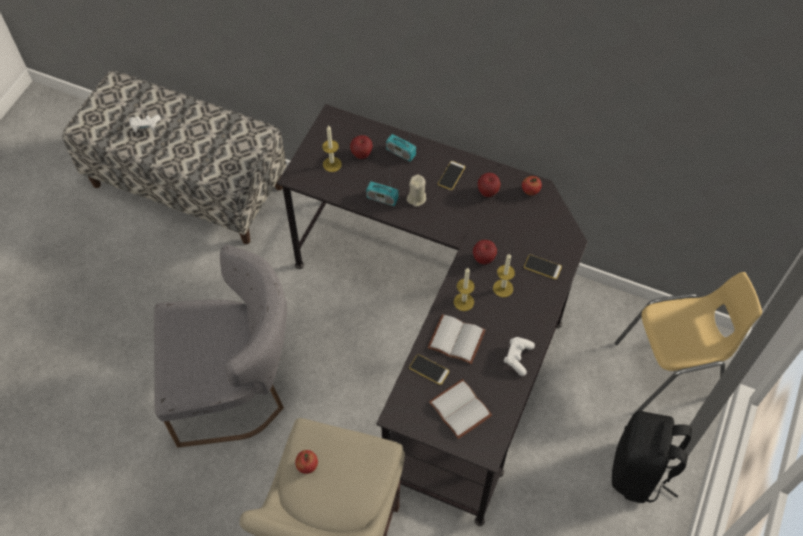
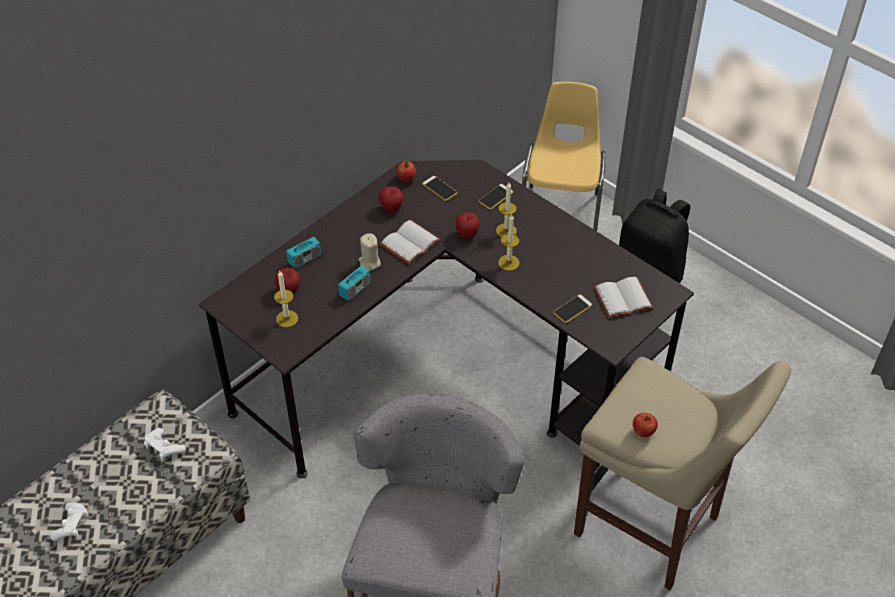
camera: 70 degrees left, 10 degrees down
(451, 175) = (356, 229): phone -> phone (439, 188)
(455, 340) = (548, 281): white book -> white book (410, 244)
(518, 358) = (584, 243): white game controller -> white game controller (164, 448)

